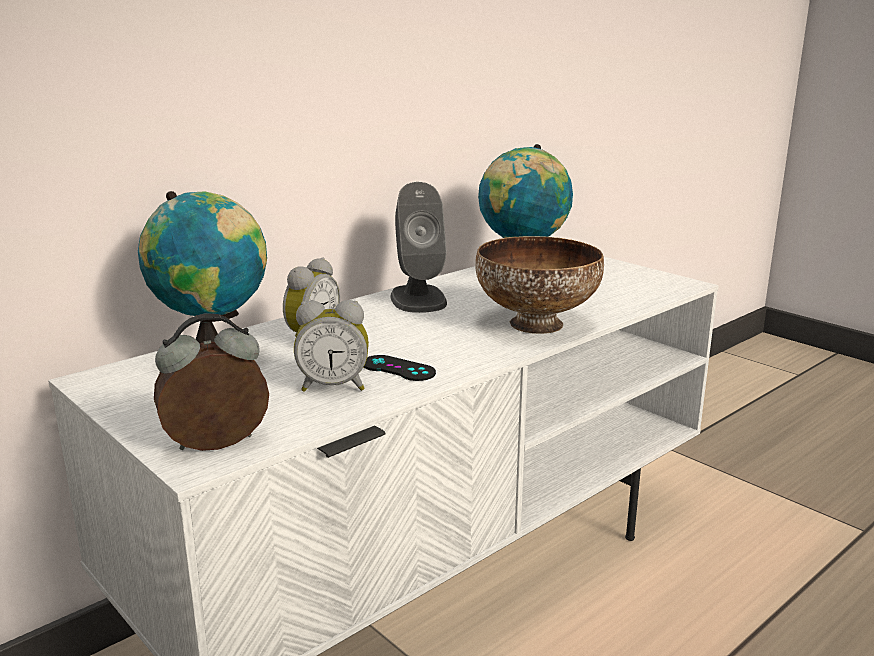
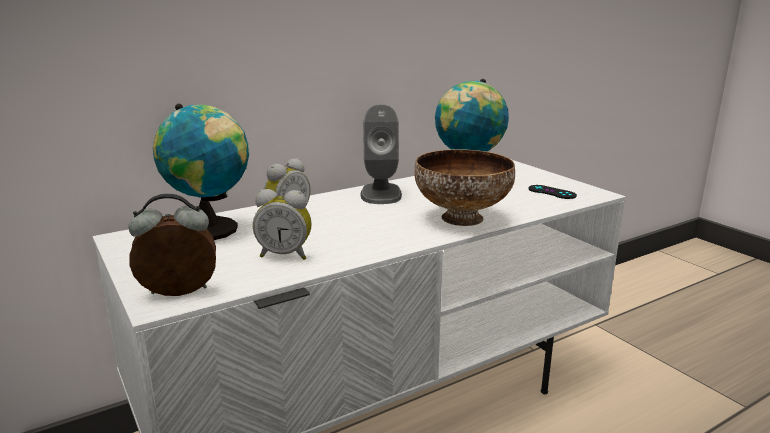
camera: 10 degrees right, 0 degrees up
(398, 368) = (339, 245): black game controller -> black game controller (552, 192)

